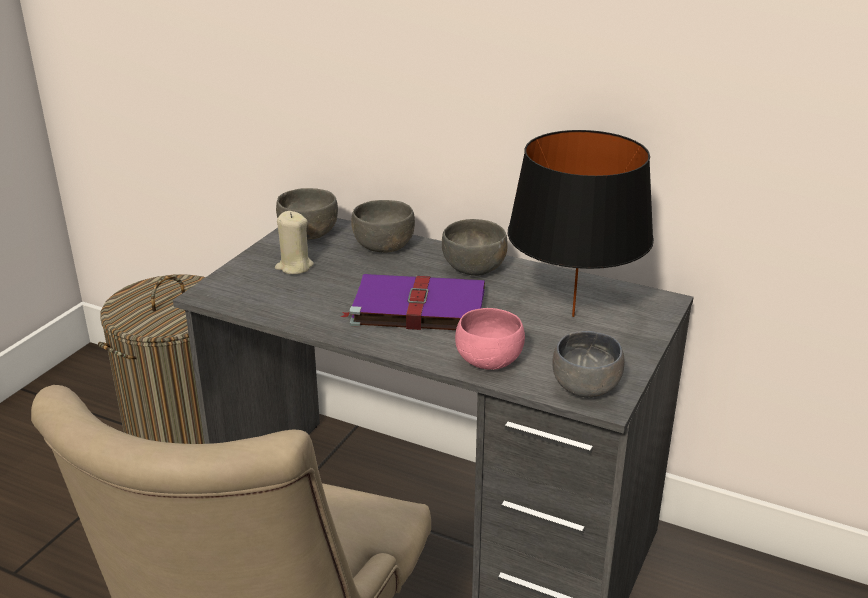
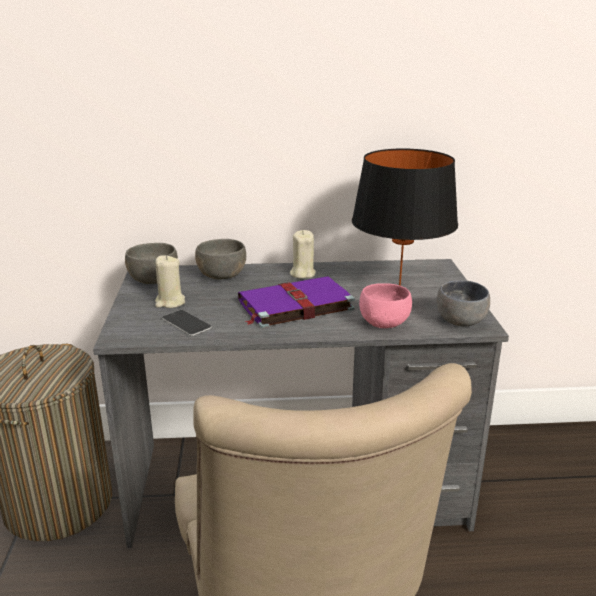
camera: 30 degrees left, 5 degrees down
(283, 296) = (186, 323): none -> phone
(474, 268) = (302, 273): grey bowl -> beige candle

